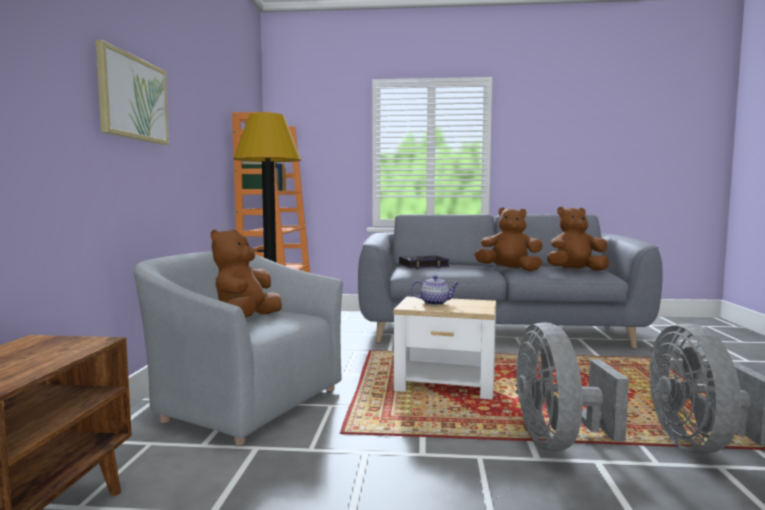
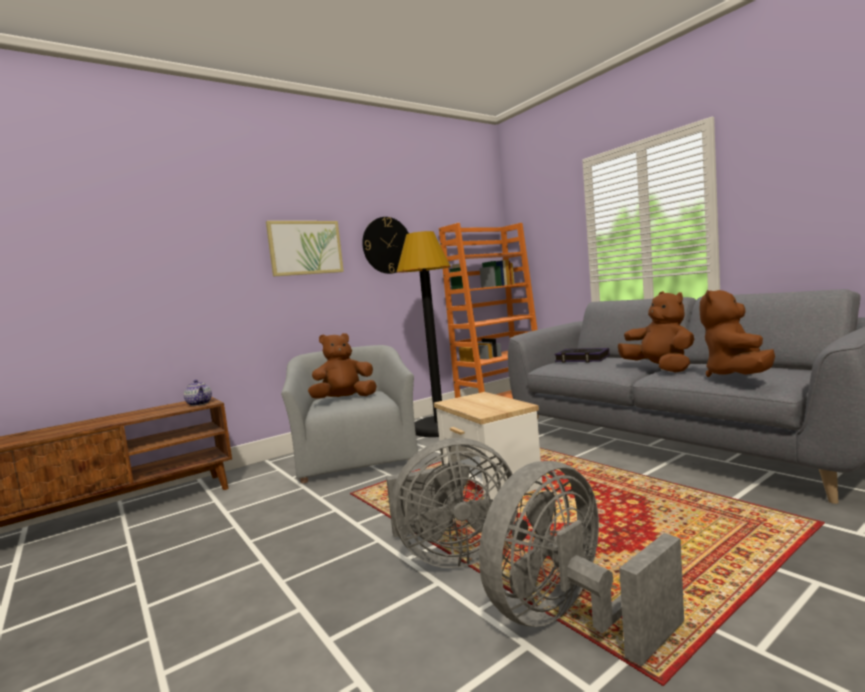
camera: 50 degrees right, 0 degrees up
(197, 120) = (387, 245): none -> wall clock
(435, 303) = (478, 401): teapot -> teapot (199, 404)
(558, 441) = (452, 555): grey fan -> grey fan turned 150 degrees counterclockwise
(575, 271) = (737, 376): brown plush toy -> brown plush toy turned 105 degrees counterclockwise

